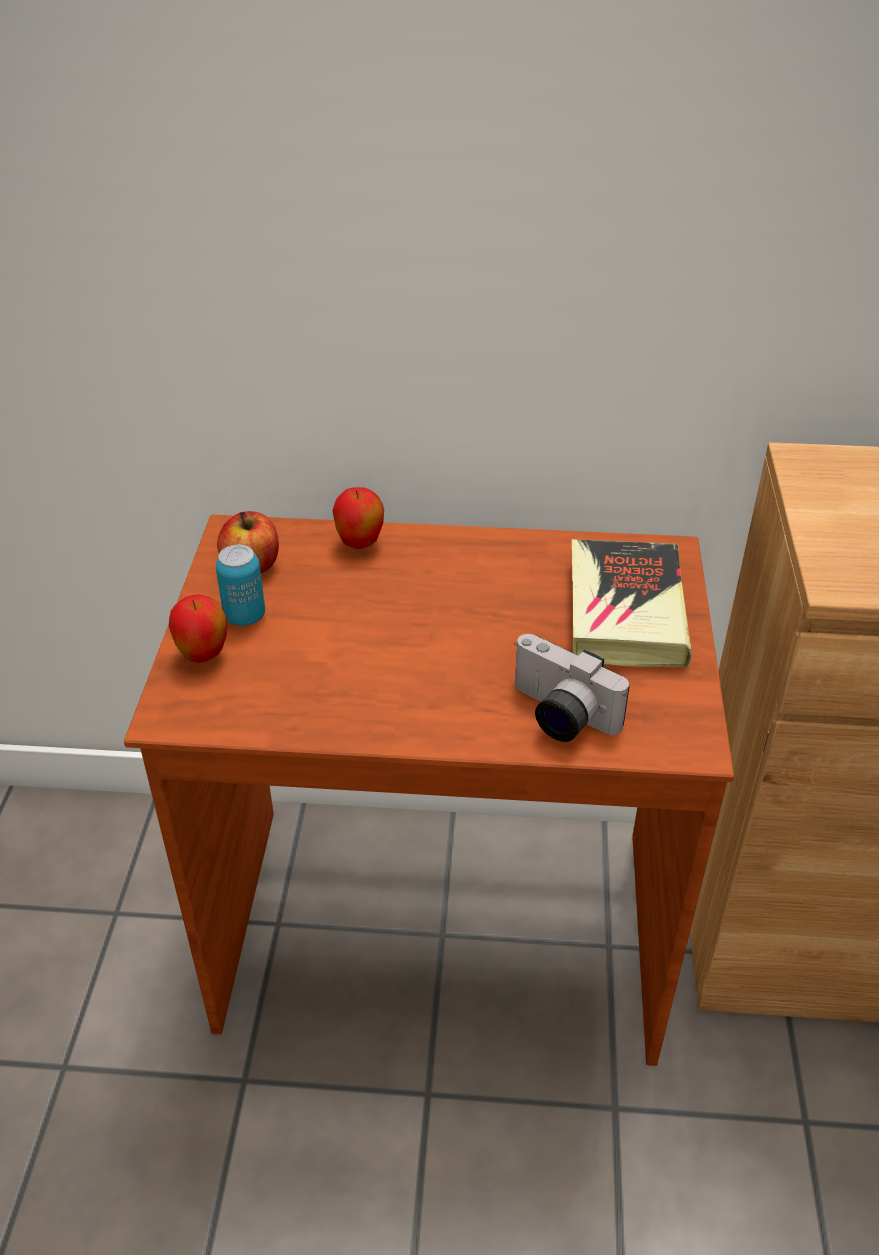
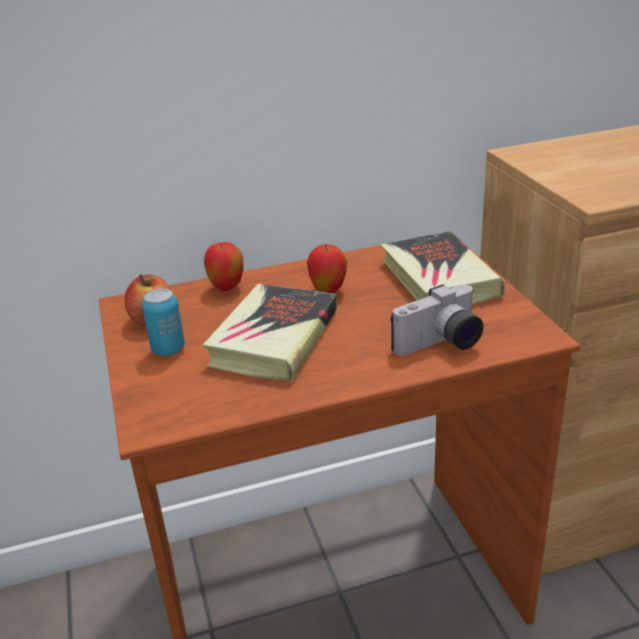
camera: 20 degrees left, 10 degrees down
(203, 655) = (151, 381): apple -> apple (328, 291)
(368, 640) = (274, 339): none -> book
(558, 716) = (441, 345): camera -> camera turned 45 degrees counterclockwise

